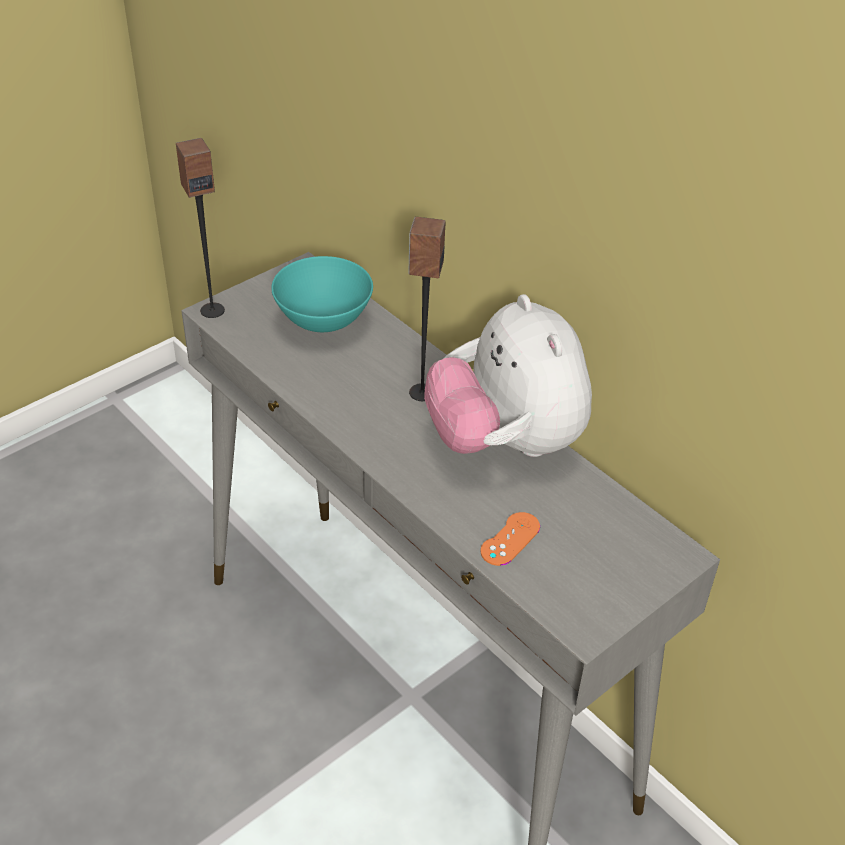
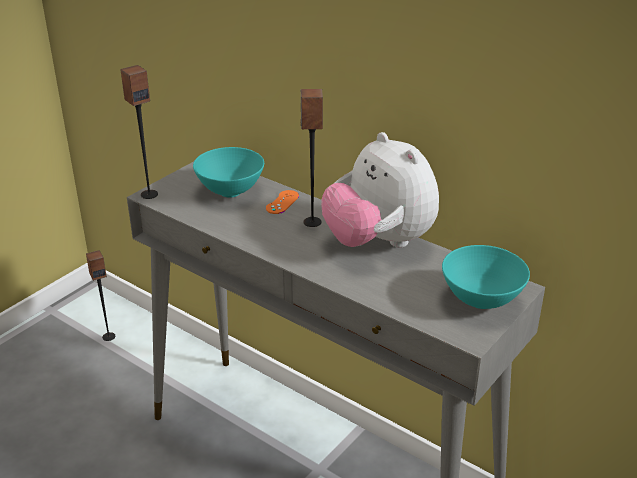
camera: 10 degrees left, 10 degrees down
(180, 450) = (108, 336): none -> speaker
(510, 539) = (402, 295): orange game controller -> orange game controller (282, 202)
(619, 567) = (481, 300): none -> turquoise bowl

